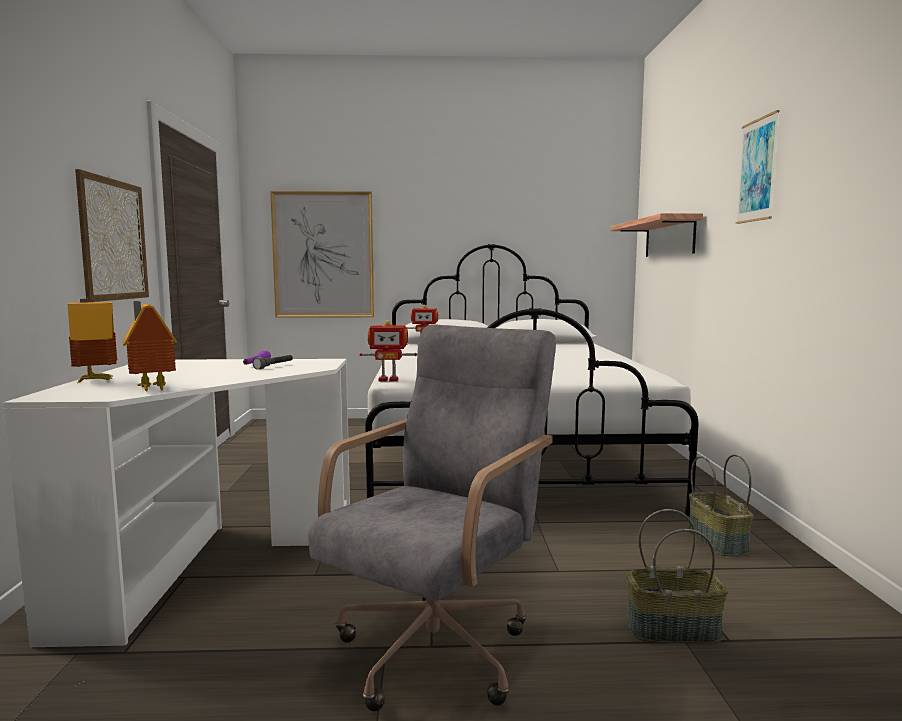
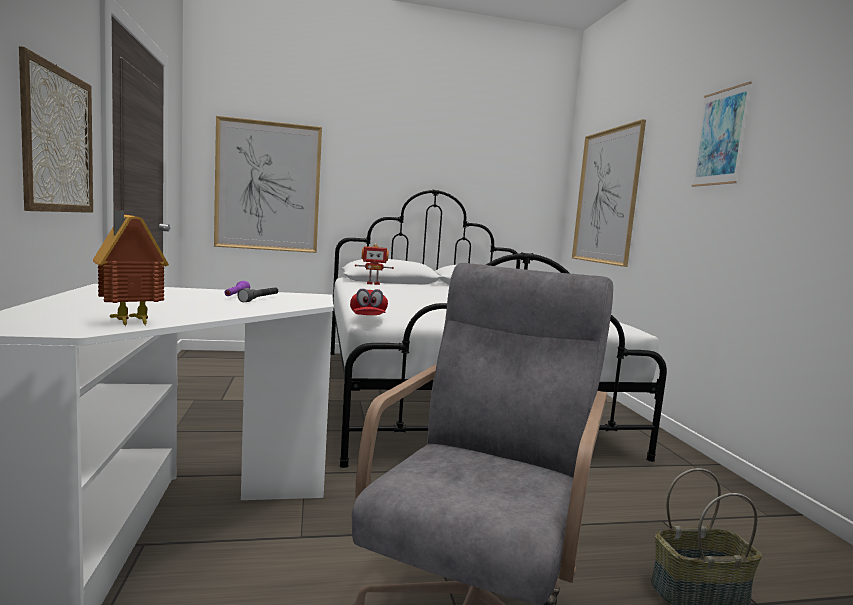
camera: 10 degrees left, 0 degrees up
(96, 380) = (45, 308): toy house -> none
(388, 380) = (368, 319): toy robot -> red cap
(669, 238) = (606, 196): shelf -> picture
(718, 541) = (688, 488): basket -> none

